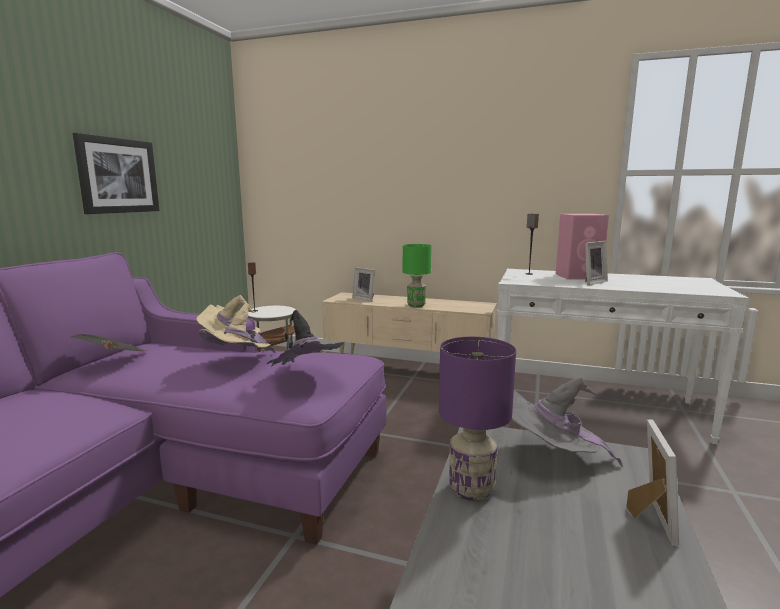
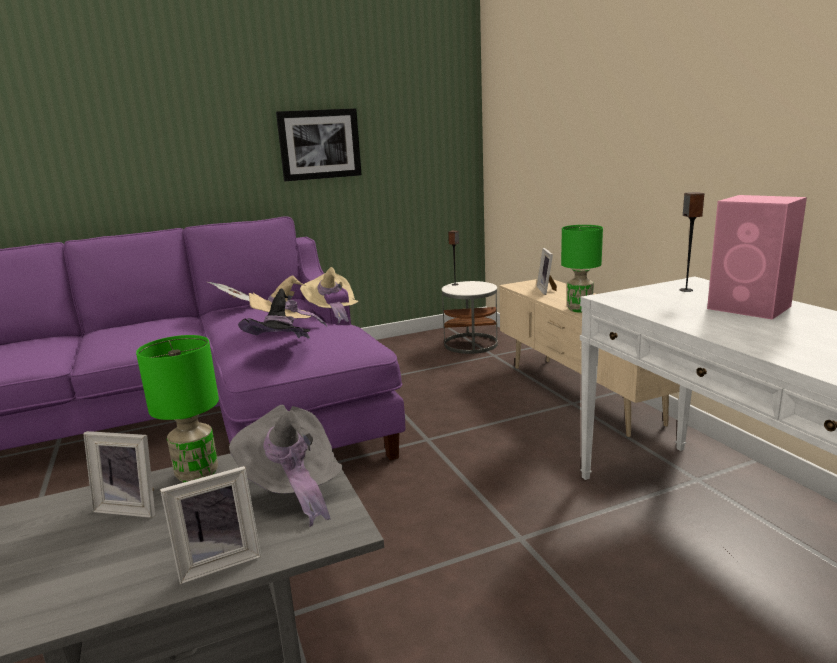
camera: 50 degrees right, 5 degrees up
(470, 489) = (198, 474): purple table lamp -> green table lamp
(591, 282) = (721, 321): picture frame -> picture frame (132, 506)

